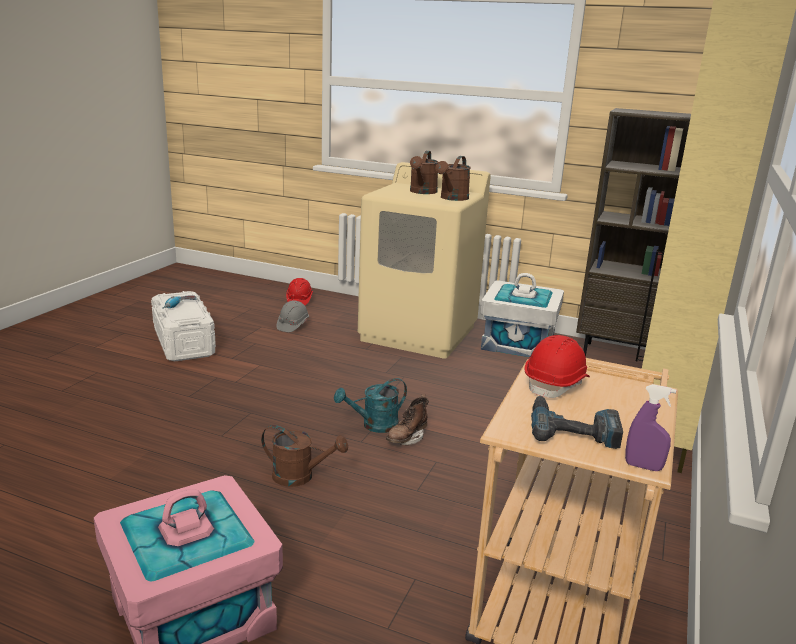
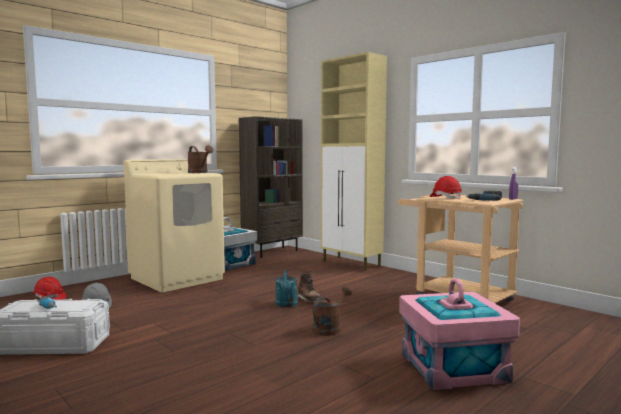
camera: 65 degrees left, 15 degrees down
(422, 192) = (173, 173): brown watering can -> none

